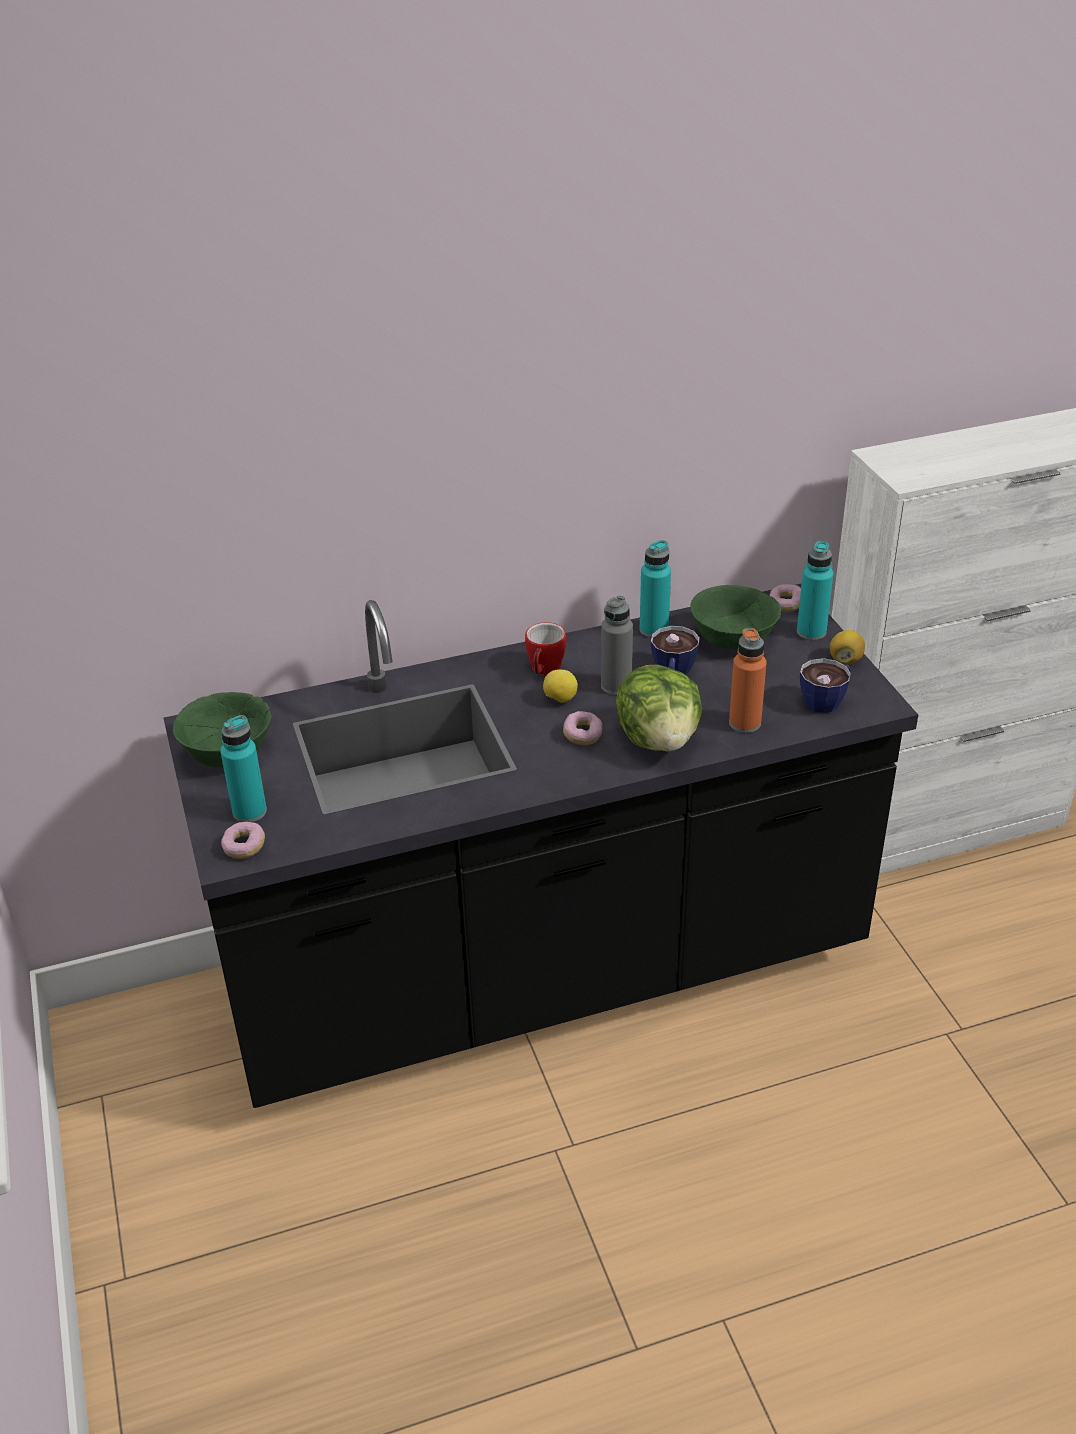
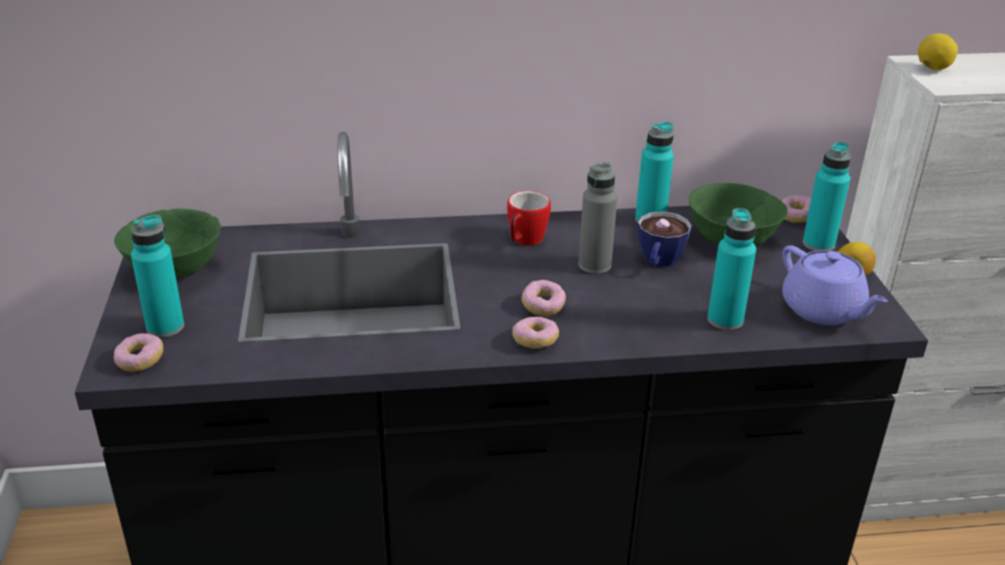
camera: 10 degrees right, 5 degrees down
(560, 699) = (531, 269): lemon -> lemon (932, 69)
(586, 770) = (535, 341): none -> donut
(659, 739) = (625, 322): lettuce -> none
(744, 723) = (725, 320): orange bottle -> turquoise bottle
(827, 700) = (823, 310): cup -> purple teapot

